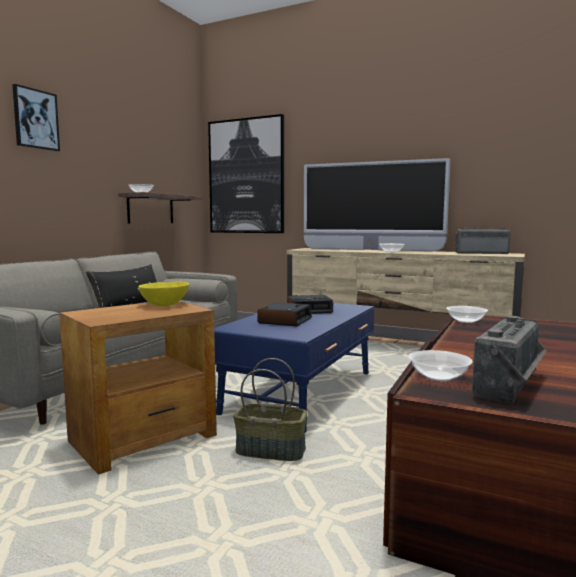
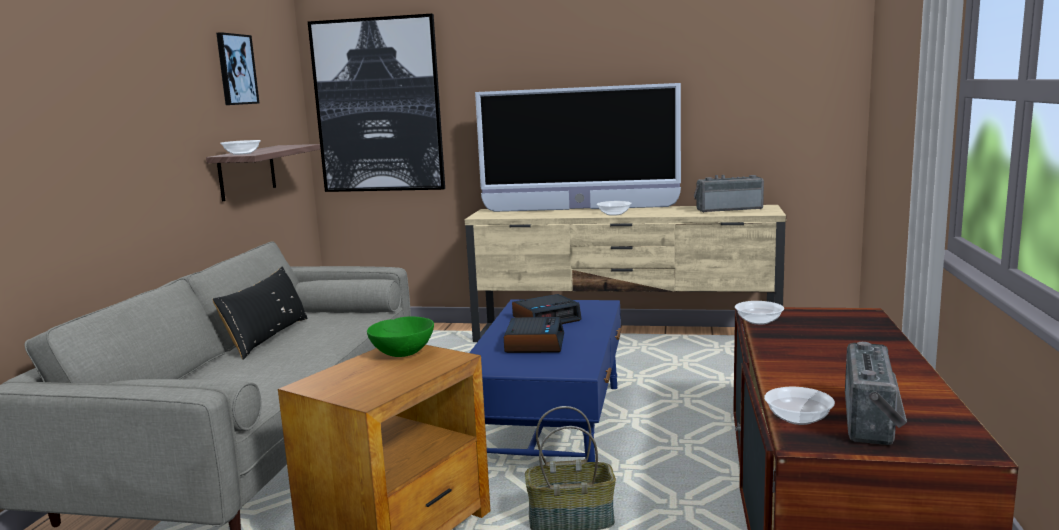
camera: 15 degrees left, 5 degrees up
(35, 119) = (93, 65): picture -> picture (236, 69)
(164, 304) = (402, 352): yellow bowl -> green bowl

